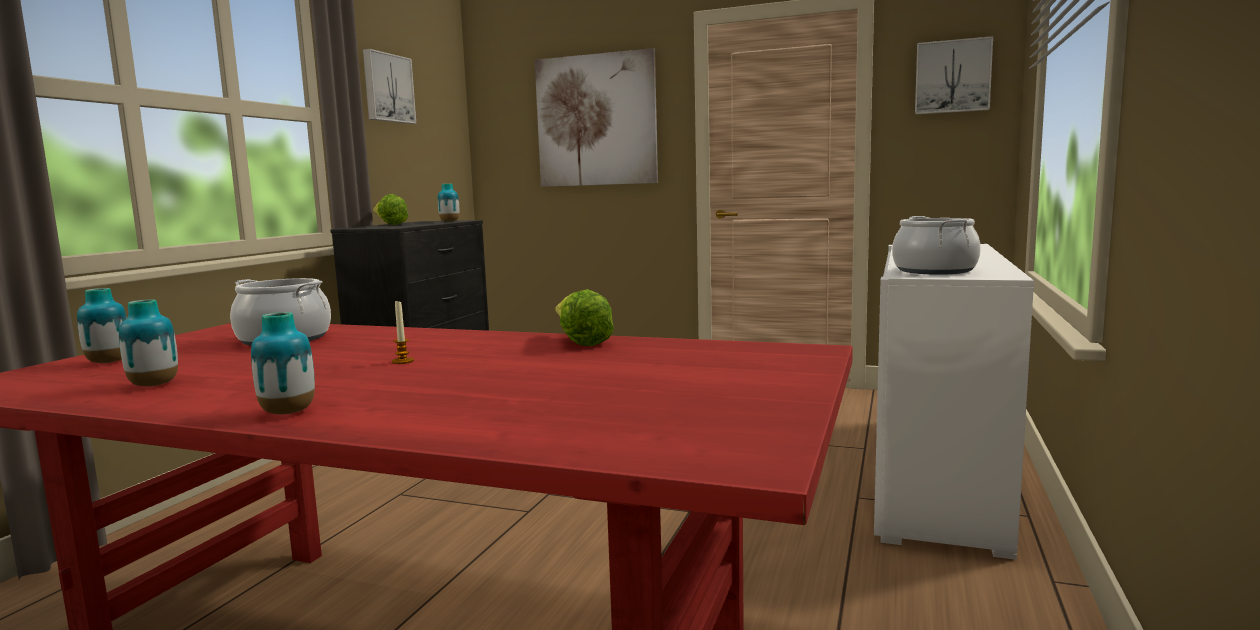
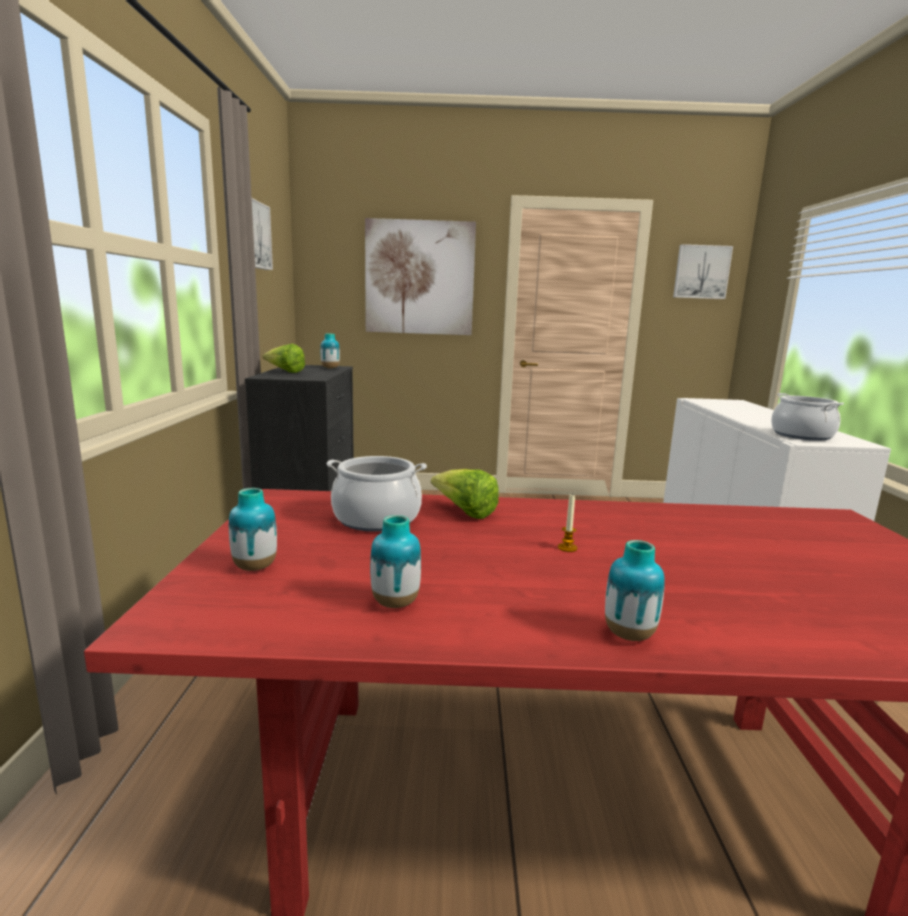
camera: 20 degrees left, 5 degrees up
(580, 342) = (658, 513): lettuce -> lettuce (465, 512)

